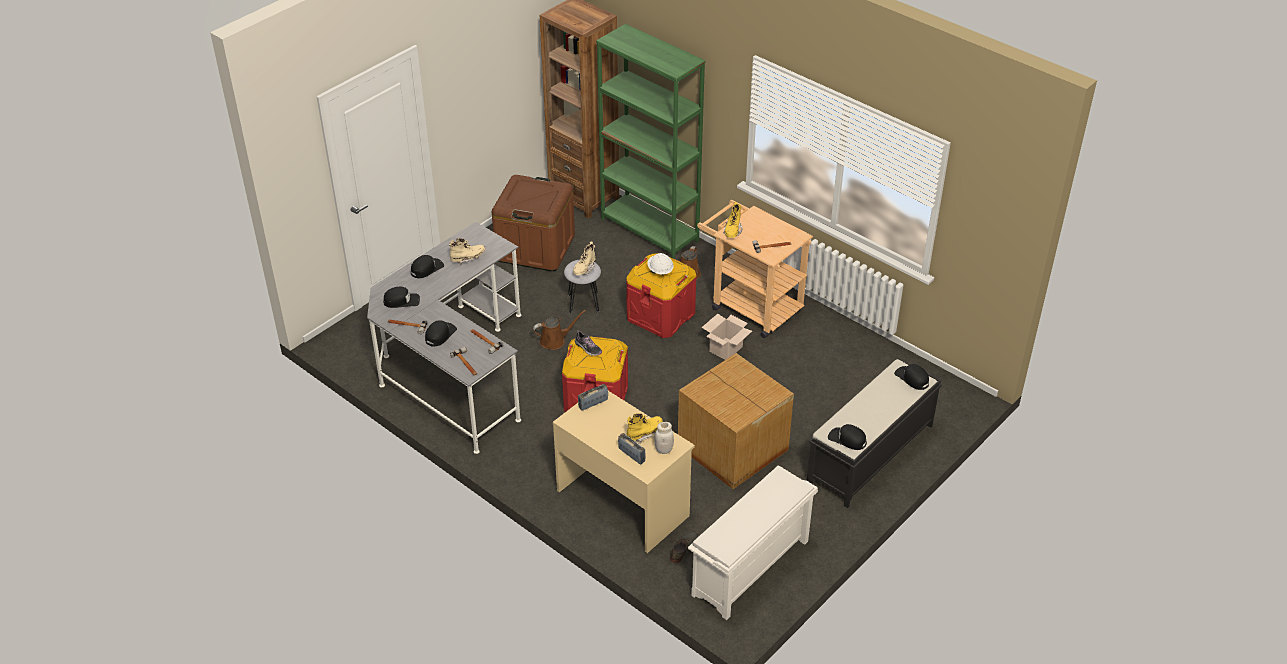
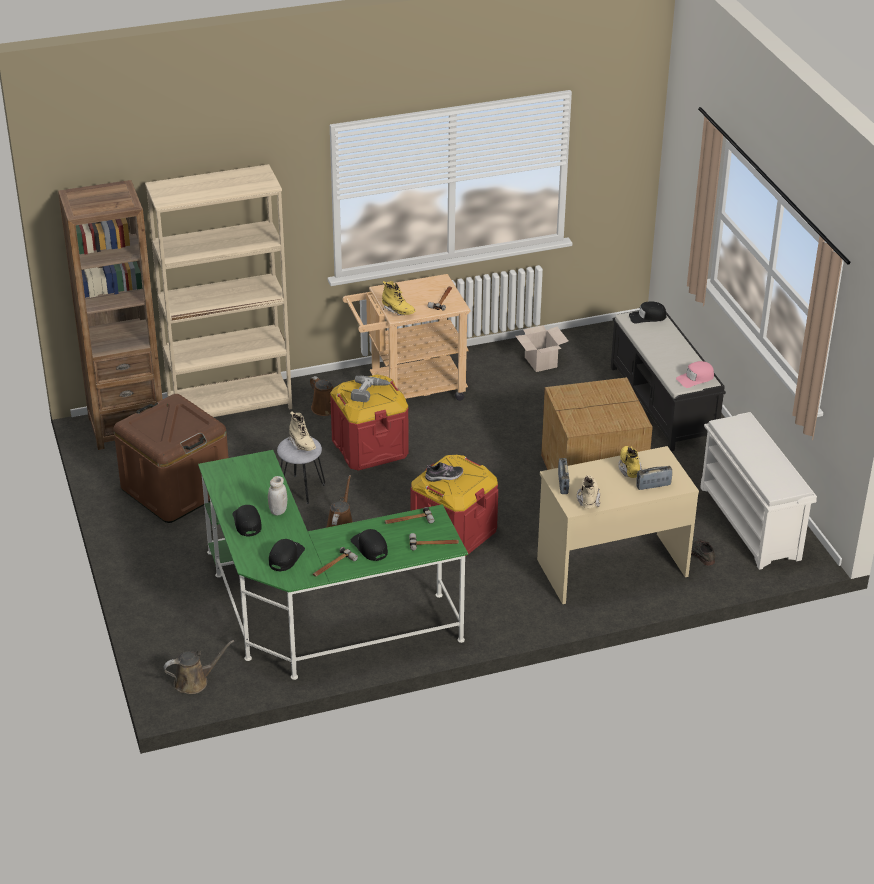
camera: 60 degrees left, 5 degrees down
(348, 342) = (194, 681): none -> brown watering can
(452, 368) = (315, 615): grey desk -> green desk
(467, 258) = (258, 489): beige boot -> beige boot (588, 498)
(650, 230) = (230, 405): green bookcase -> beige bookcase
(660, 271) = (369, 392): white hard hat -> power drill
(664, 449) = (660, 465): white jar -> white jar (278, 511)
(726, 348) = (455, 427): cardboard box -> cardboard box (540, 362)
(847, 439) = (695, 378): black cap -> pink cap

